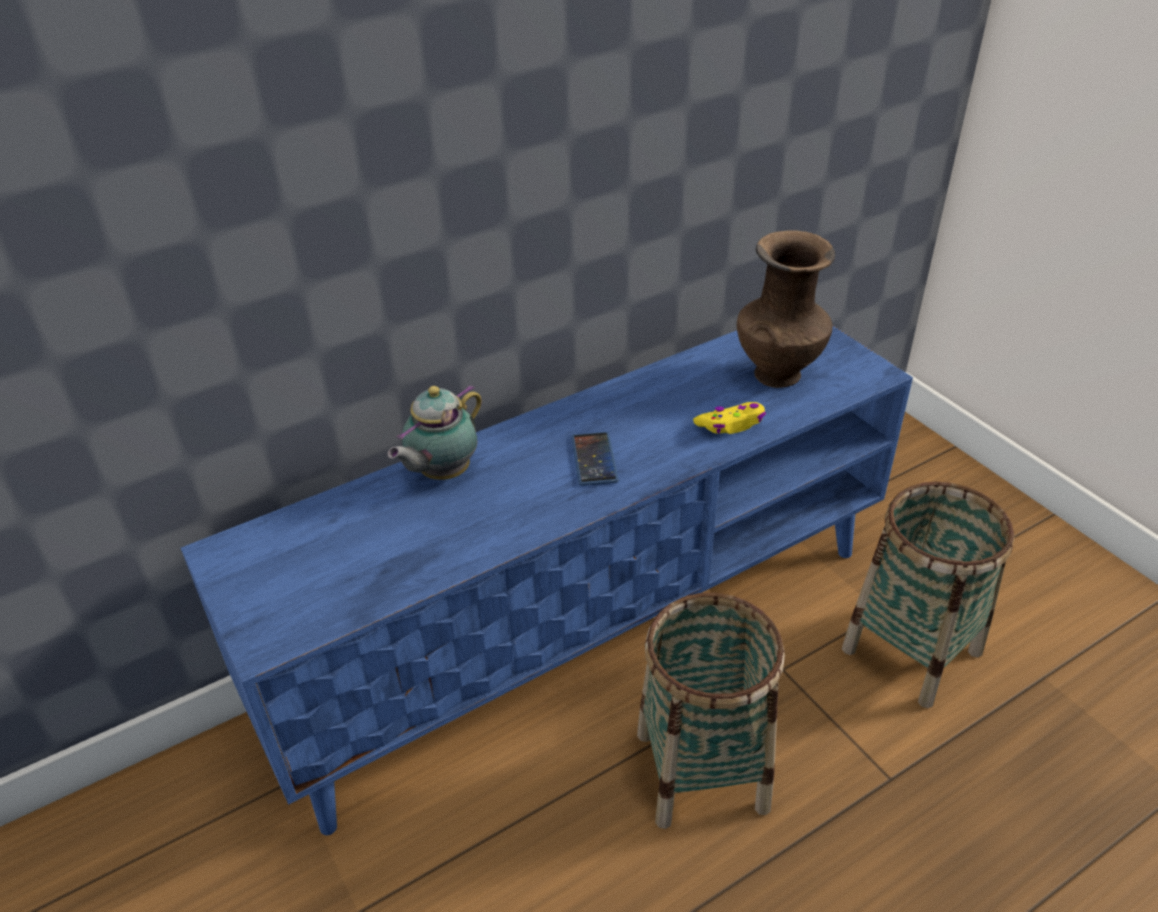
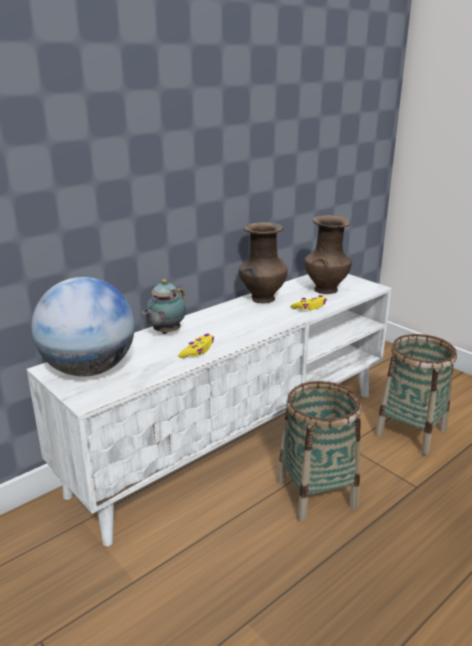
camera: 10 degrees left, 15 degrees down
(285, 562) = (89, 369): none -> globe
(488, 530) = (197, 351): none -> yellow game controller
(584, 629) = (236, 438): blue tv stand -> white tv stand
(594, 459) = (244, 323): phone -> none
(645, 393) = (262, 299): none -> brown vase

